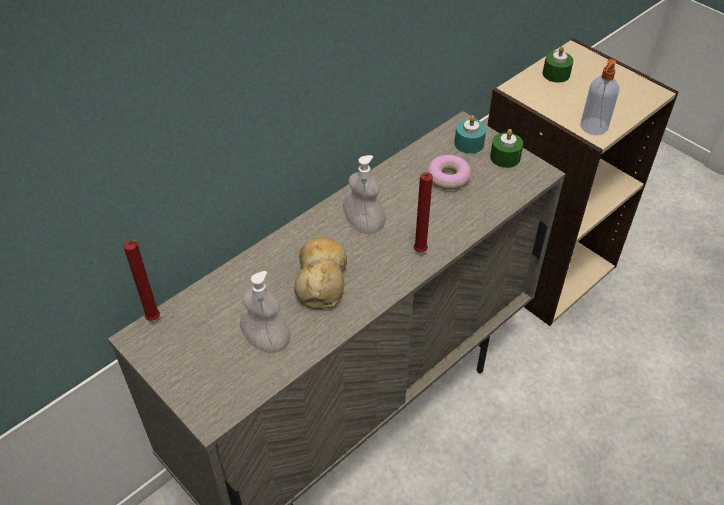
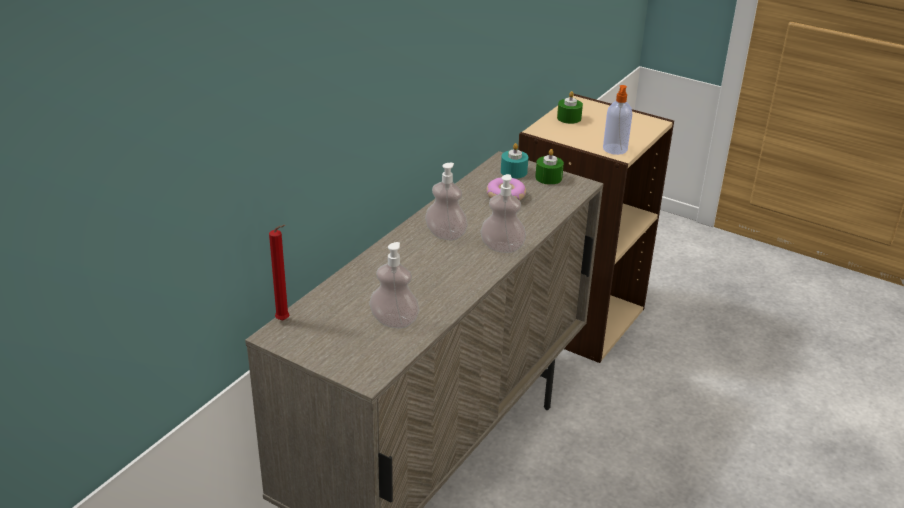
camera: 15 degrees left, 15 degrees down
(321, 279) = (424, 275): bread -> none
(419, 253) = (502, 247): red candle -> soap dispenser

